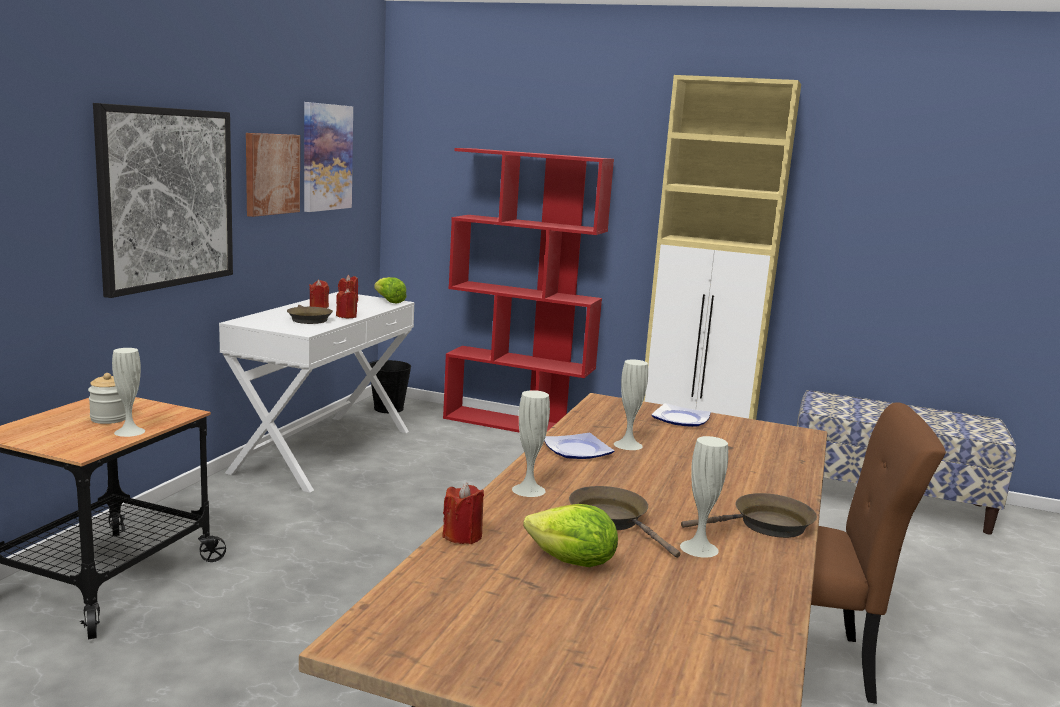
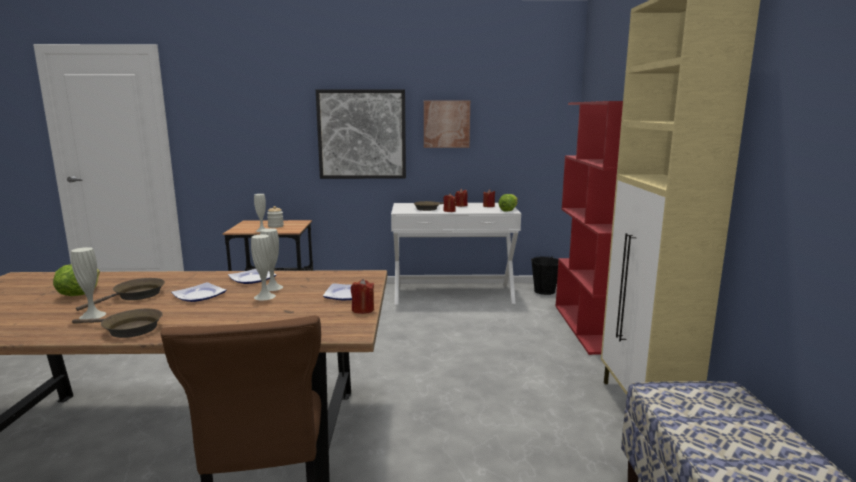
camera: 70 degrees right, 0 degrees up
(326, 157) = (504, 114): picture -> none
(462, 536) = (115, 275): red candle -> red candle (363, 310)
(528, 490) = (179, 277): white vase -> white vase (265, 296)
(637, 482) = (200, 295): none -> plate
(766, 525) = (128, 329): brown frying pan -> brown frying pan turned 45 degrees counterclockwise

